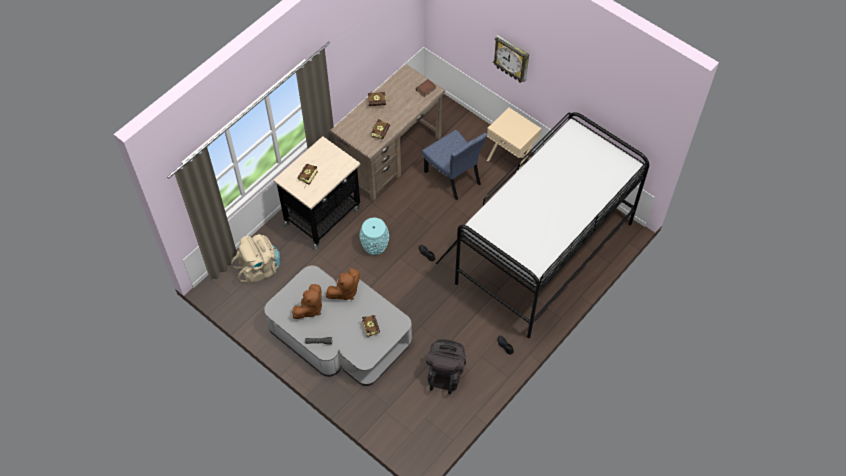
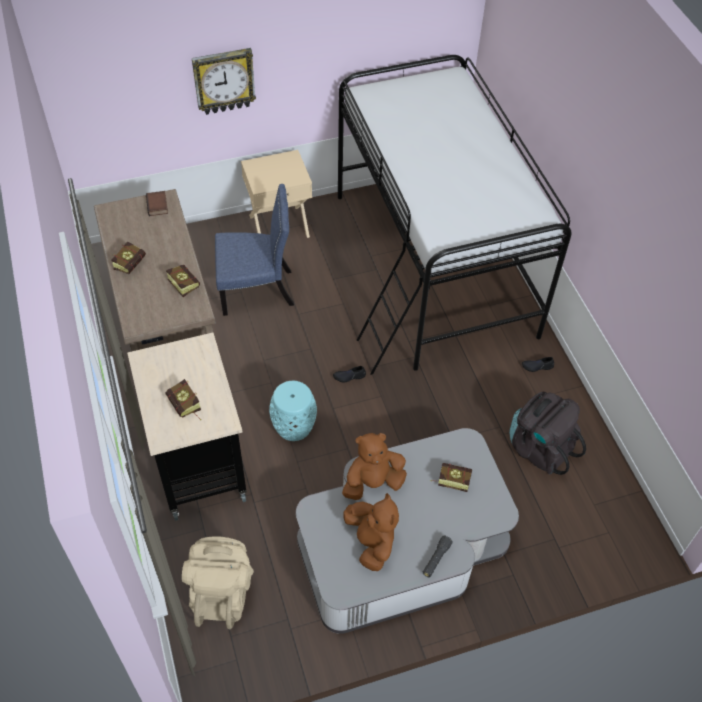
camera: 60 degrees left, 5 degrees down
(345, 291) = (373, 482): brown plush toy -> brown plush toy turned 105 degrees counterclockwise

